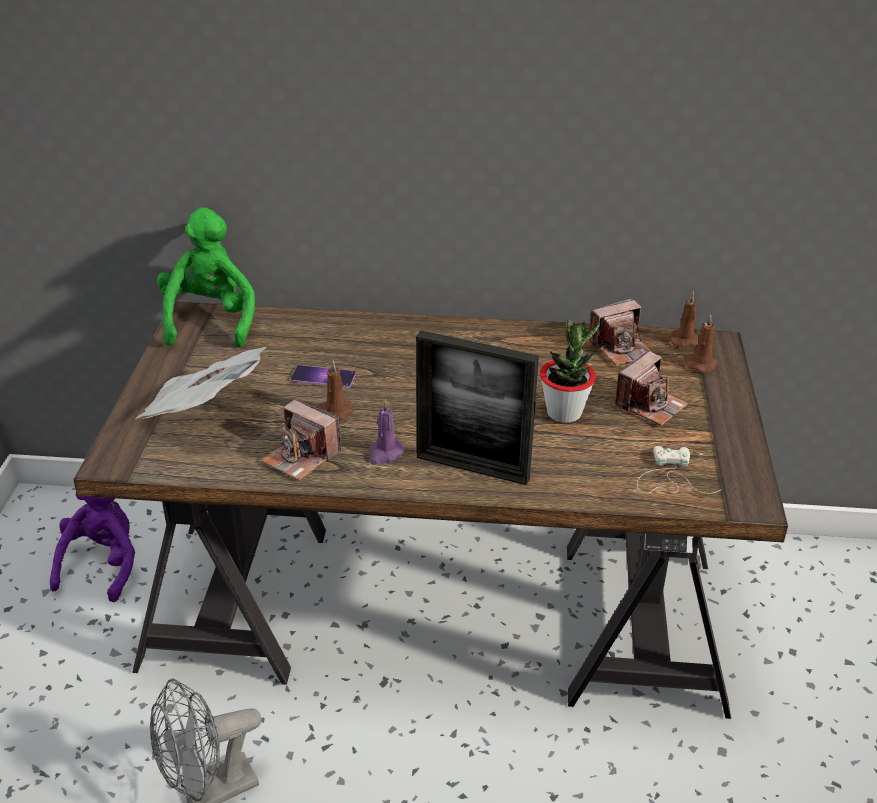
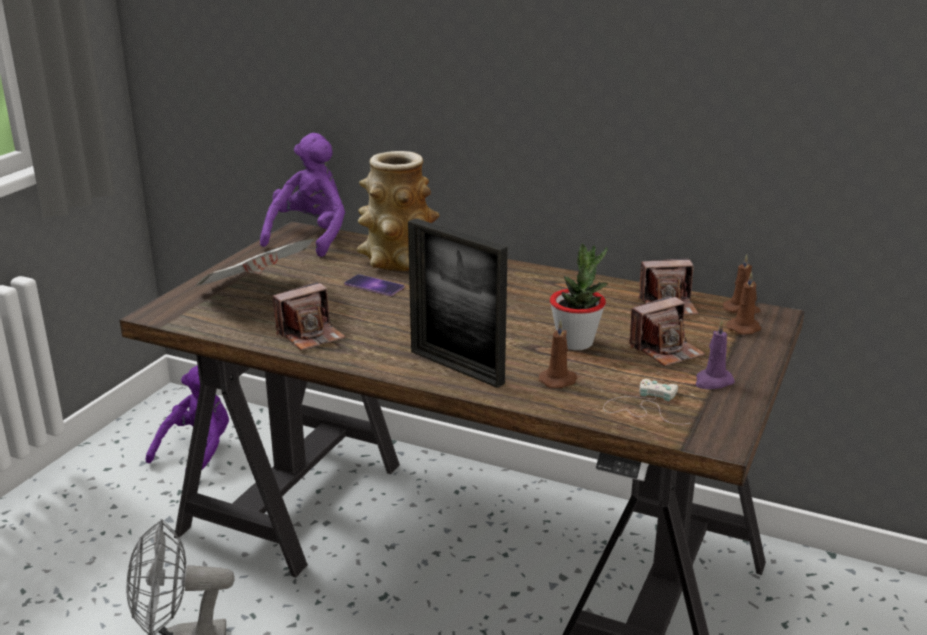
camera: 20 degrees right, 10 degrees down
(210, 320) = (310, 237): green plush toy -> purple plush toy
(301, 457) = (311, 335): camera -> camera turned 90 degrees counterclockwise
(326, 337) = (398, 260): none -> vase
(337, 411) = (367, 310): brown candle -> brown candle (559, 380)
(385, 453) = (385, 344): purple candle -> purple candle (713, 382)

